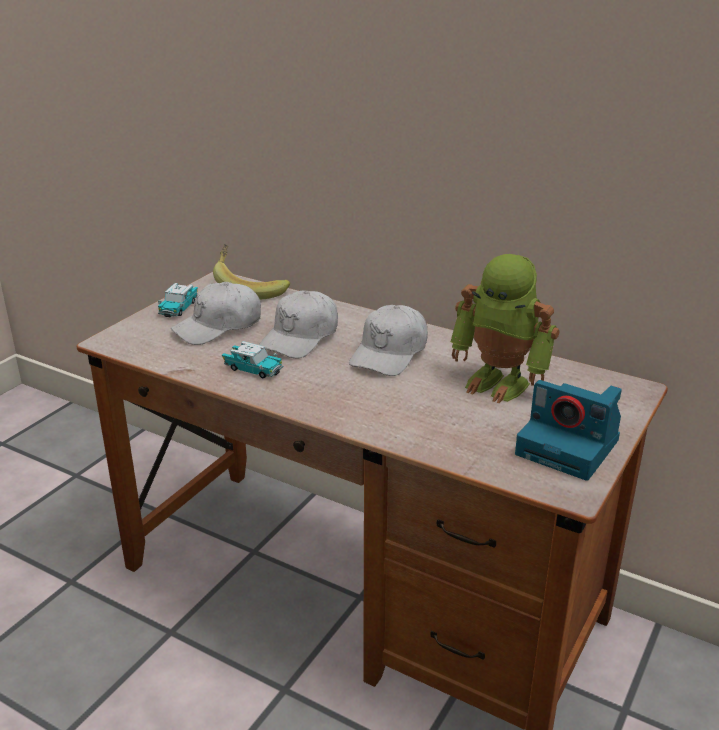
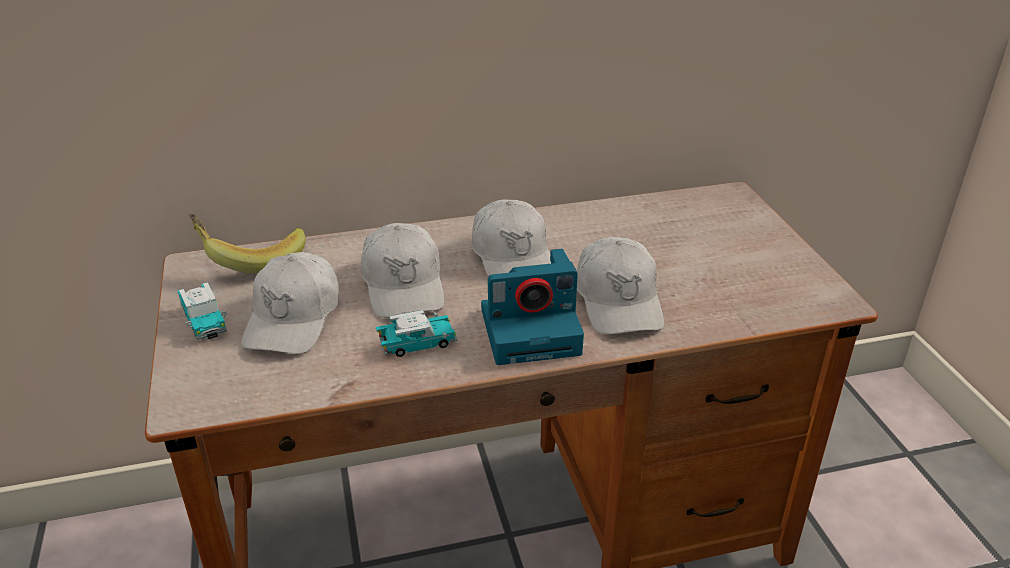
camera: 45 degrees left, 5 degrees up
(409, 408) = (619, 301): none -> white cap
(500, 382) = (642, 238): toy robot -> none
(570, 447) = (776, 267): camera -> camera (532, 330)

